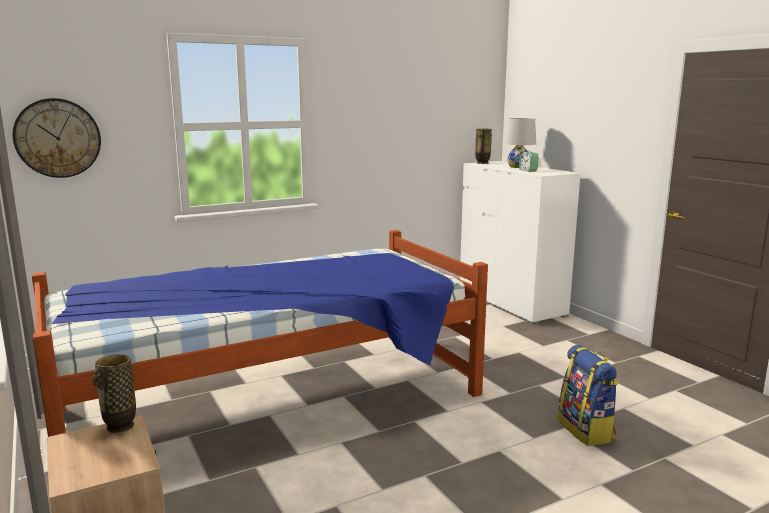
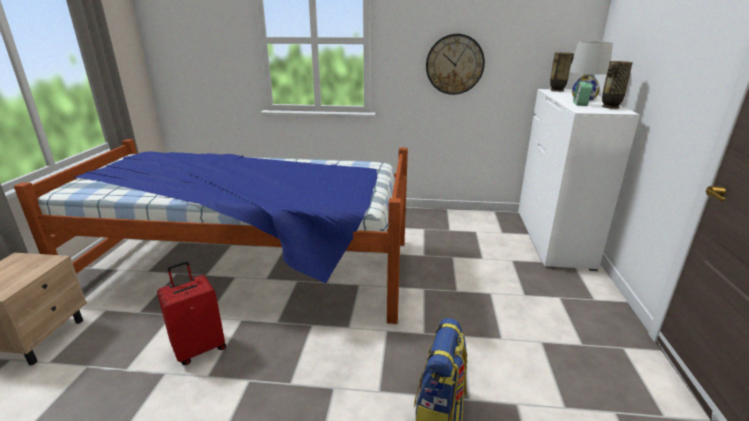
camera: 35 degrees right, 10 degrees up
(57, 138) = (183, 45): wall clock -> wall clock (454, 64)
(120, 427) = (46, 260): vase -> vase (610, 107)
(337, 476) = (199, 348): none -> red suitcase

